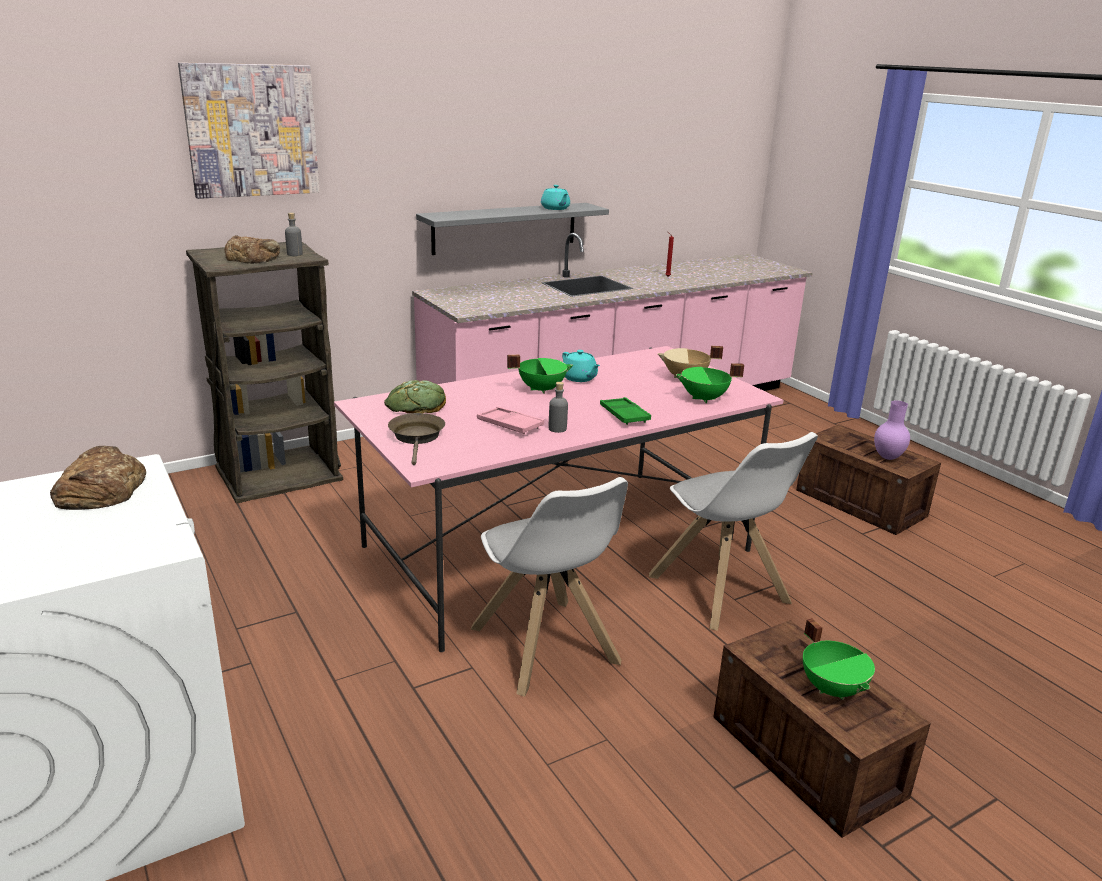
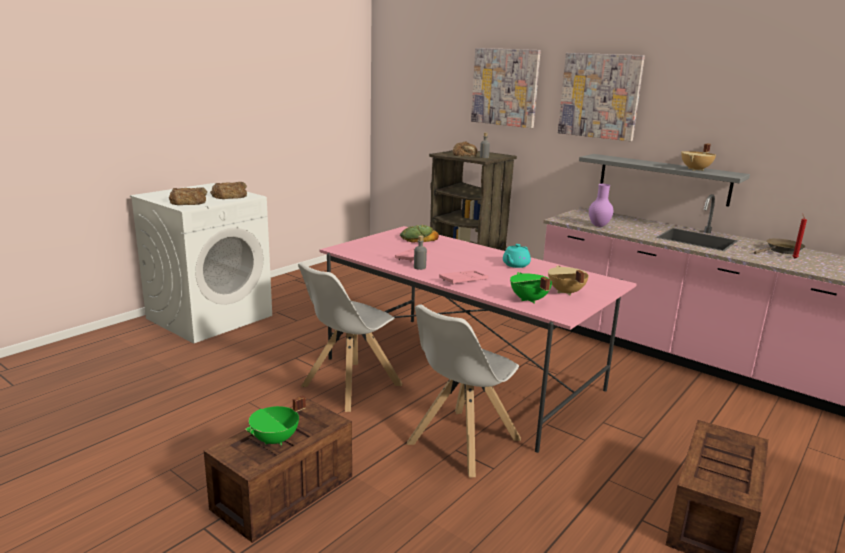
camera: 70 degrees right, 5 degrees down
(103, 542) = (188, 201): none -> bread
(412, 131) = (599, 96): none -> picture
(417, 437) = (374, 244): brown frying pan -> brown frying pan (781, 251)
(541, 389) = (480, 258): green cooking pot -> none
(555, 208) = (696, 169): turquoise teapot -> beige cooking pot
(624, 415) = (463, 280): green tray -> pink tray
(887, 457) = (721, 472): purple vase -> purple vase (599, 226)

